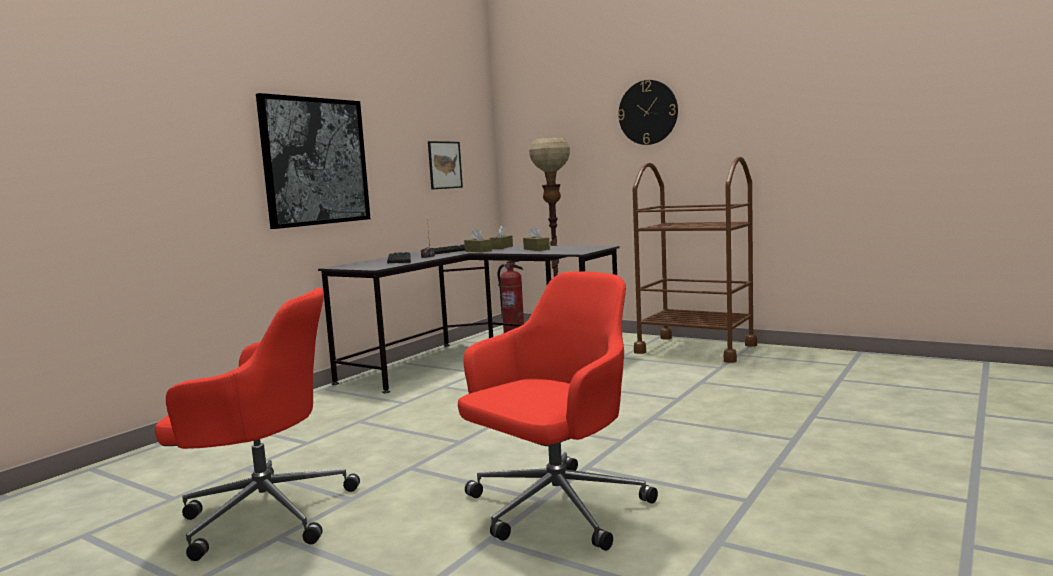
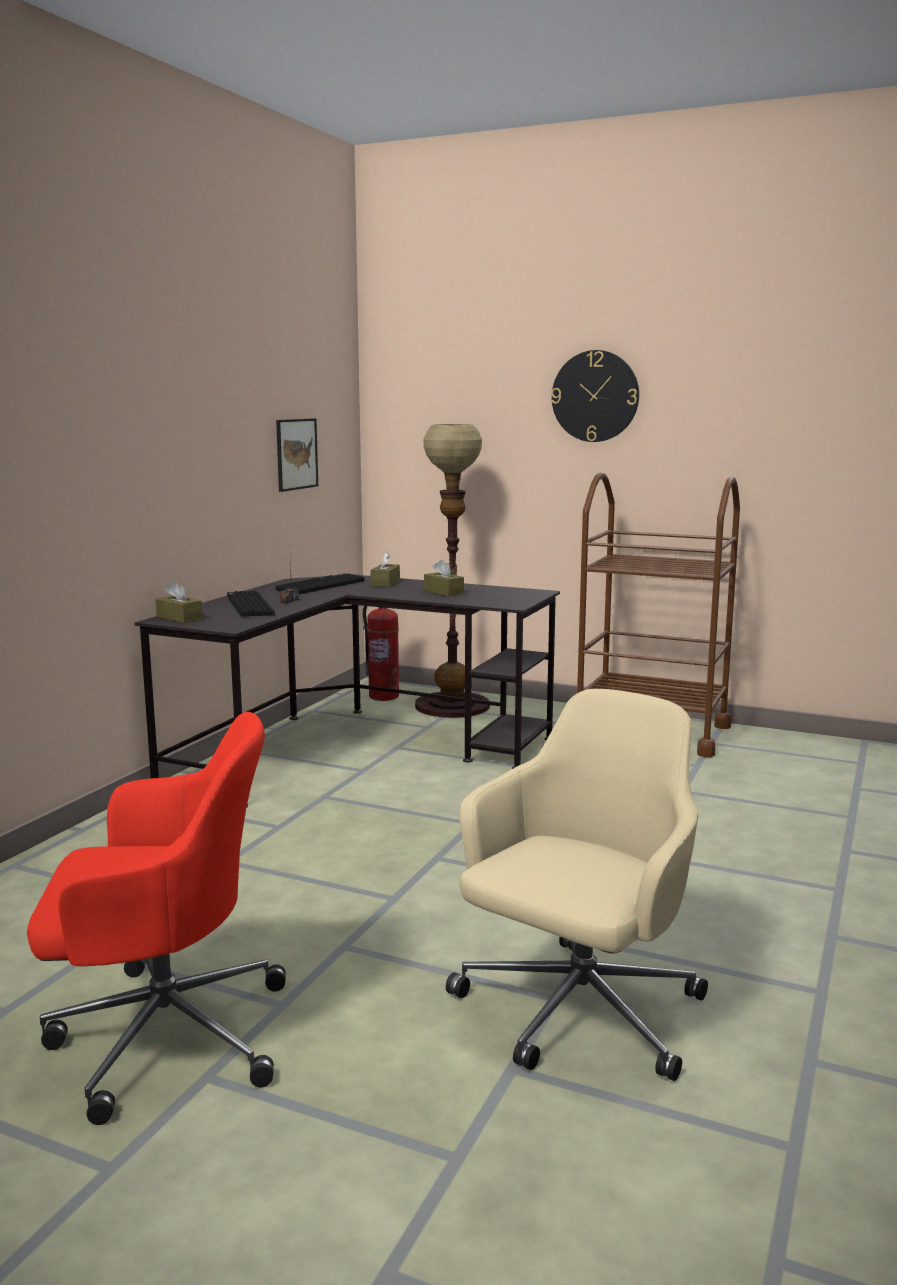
camera: 10 degrees left, 5 degrees up
(315, 161) = (133, 460): picture -> none
(478, 251) = (357, 590): brown tissue box -> brown tissue box (179, 618)
(554, 509) = (577, 1013): red office chair -> beige office chair

